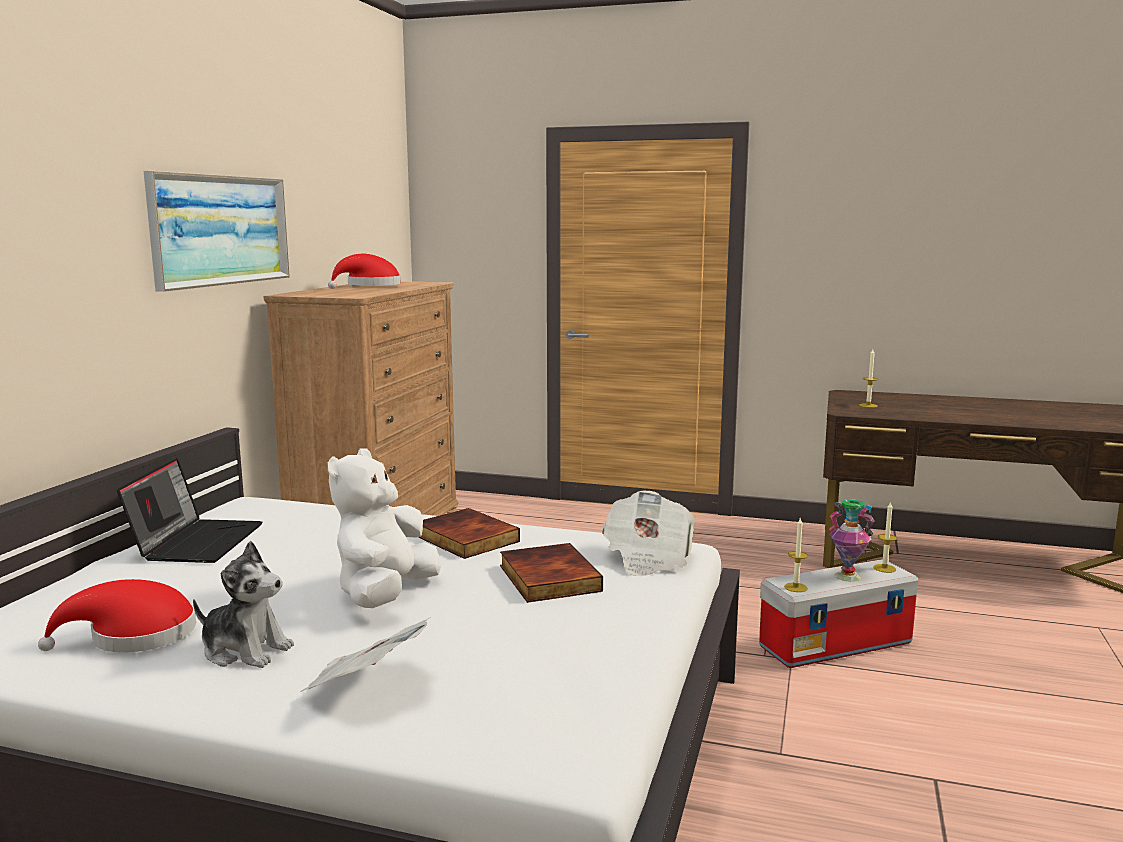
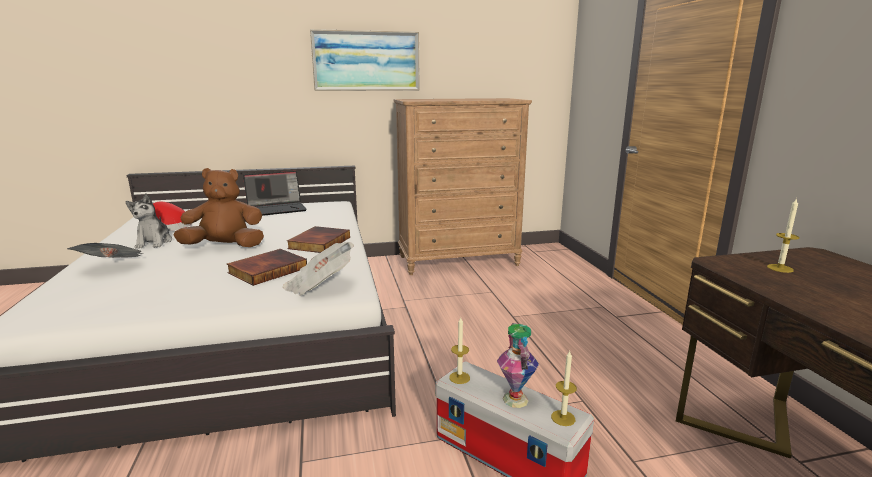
camera: 60 degrees right, 5 degrees up
(370, 286) = (471, 99): red hat -> none
(385, 595) = (225, 247): white plush toy -> brown plush toy

